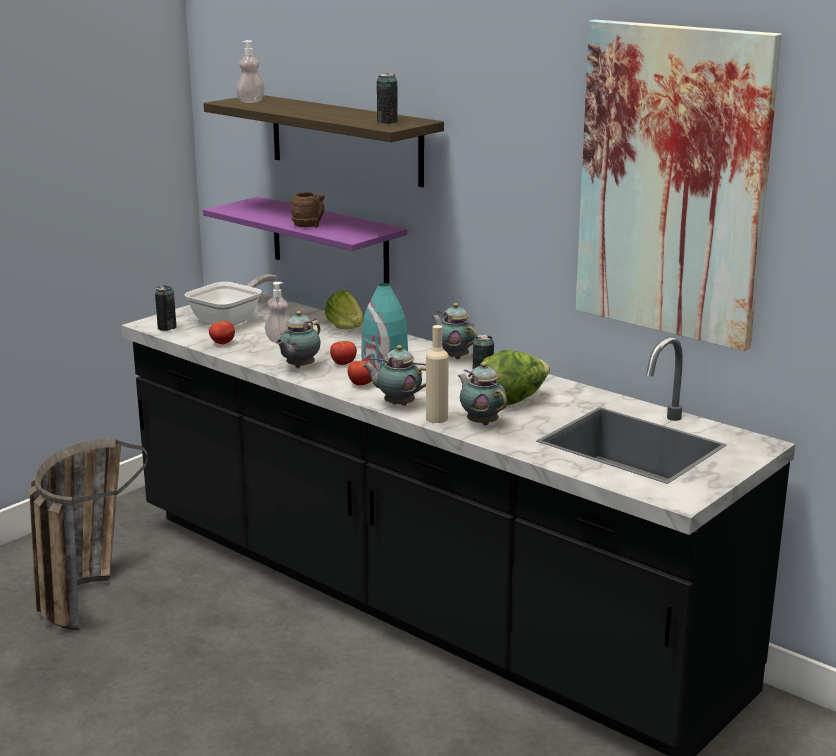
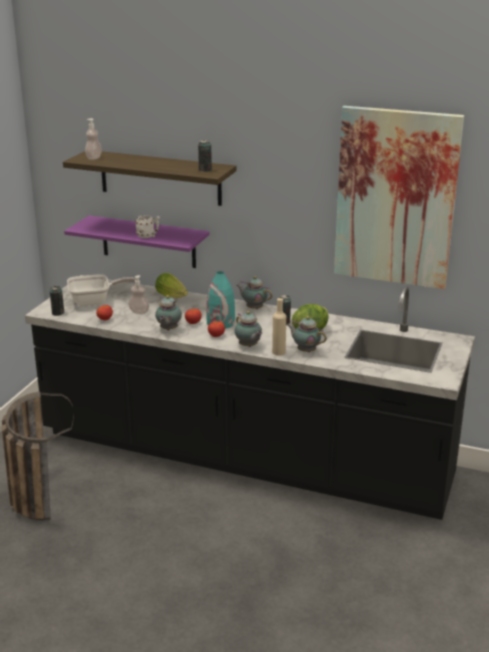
camera: 20 degrees left, 5 degrees up
(231, 320) = (95, 301): frying pan -> frying pan turned 60 degrees clockwise
(309, 226) = (148, 236): brown mug -> white mug
(397, 404) = (248, 346): teapot -> teapot turned 120 degrees counterclockwise

